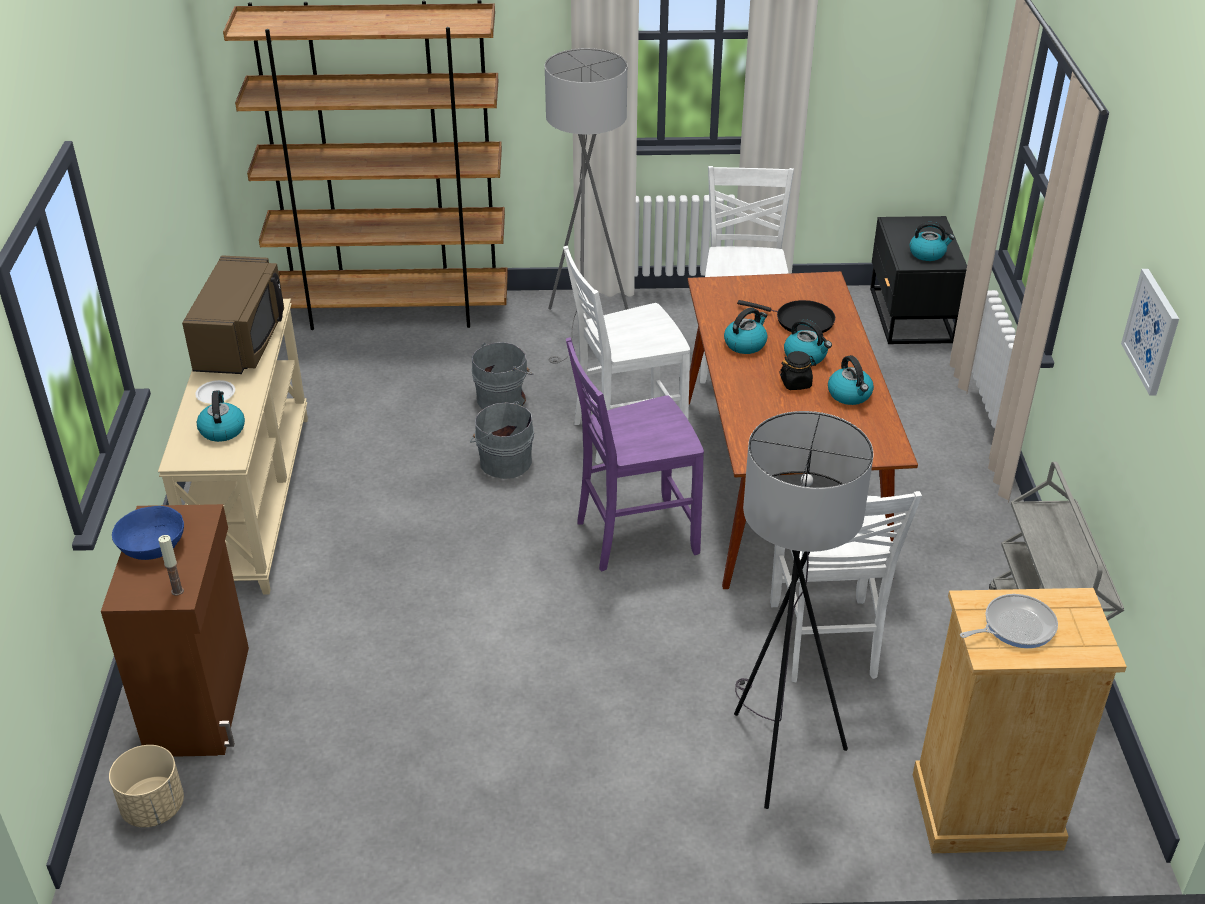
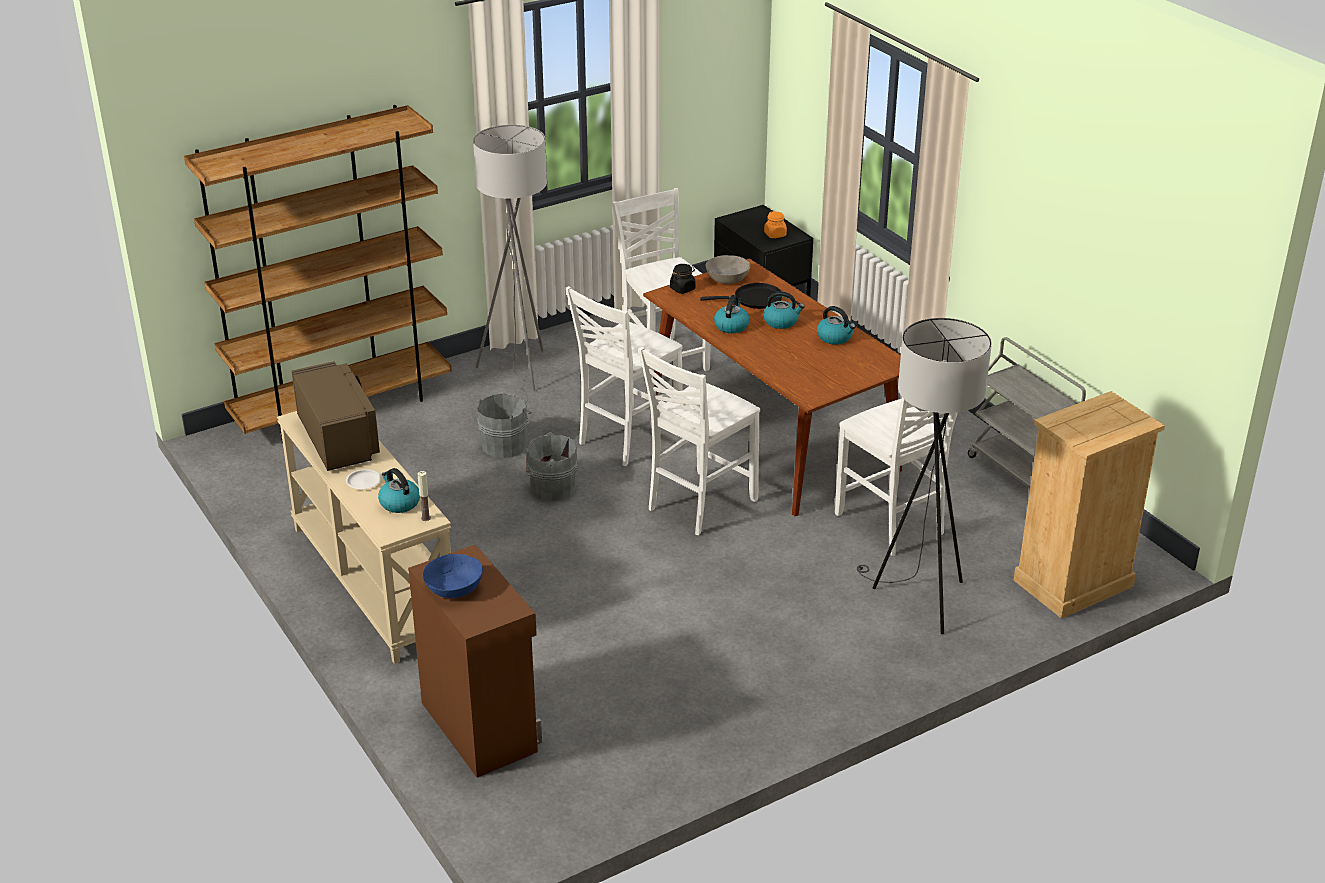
camera: 30 degrees left, 5 degrees down
(154, 807) = (519, 804): beige planter -> none
(177, 591) = (509, 607): candle -> candle (426, 518)
(633, 536) = (699, 504): purple chair -> white chair
(794, 287) = (727, 278): none -> grey bowl
(796, 383) = (792, 341): black jar -> black jar (682, 289)
(928, 253) = (775, 234): kettle -> orange jar
(1015, 626) = (1088, 425): frying pan -> none
(1152, 331) = (1064, 218): picture -> none

